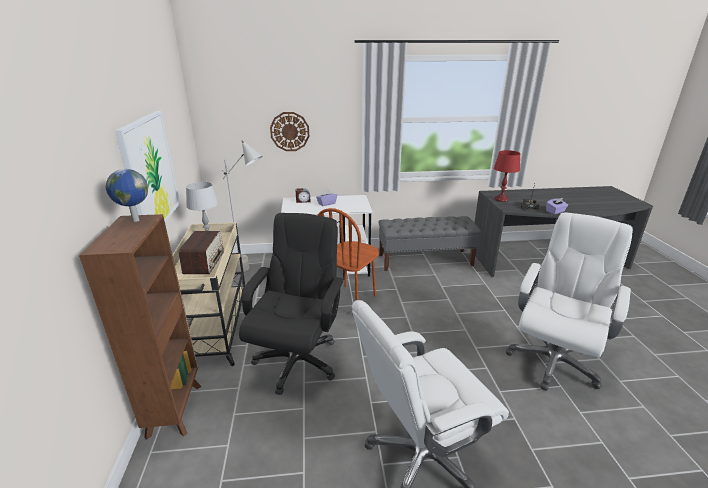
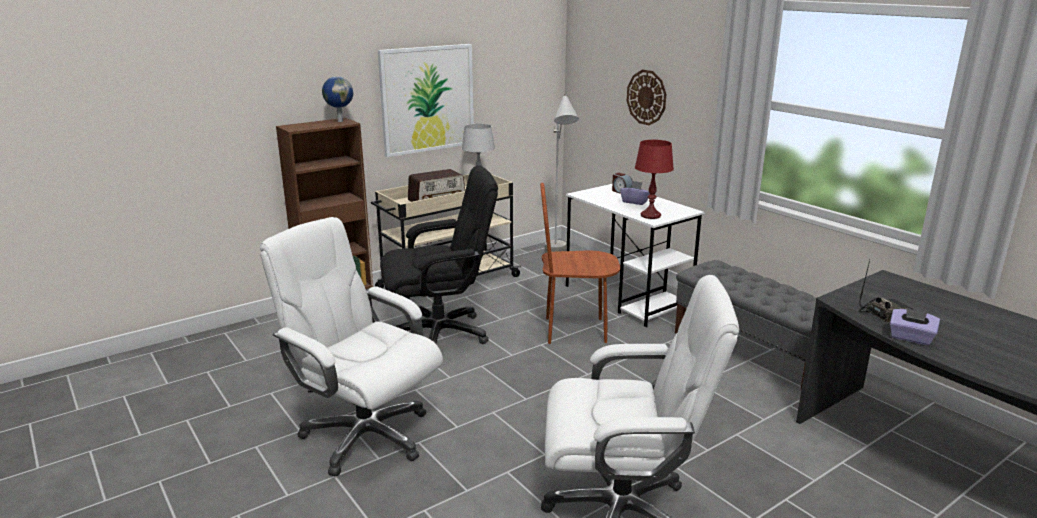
camera: 60 degrees right, 5 degrees down
(501, 199) = (875, 290): red table lamp -> red table lamp (650, 215)

